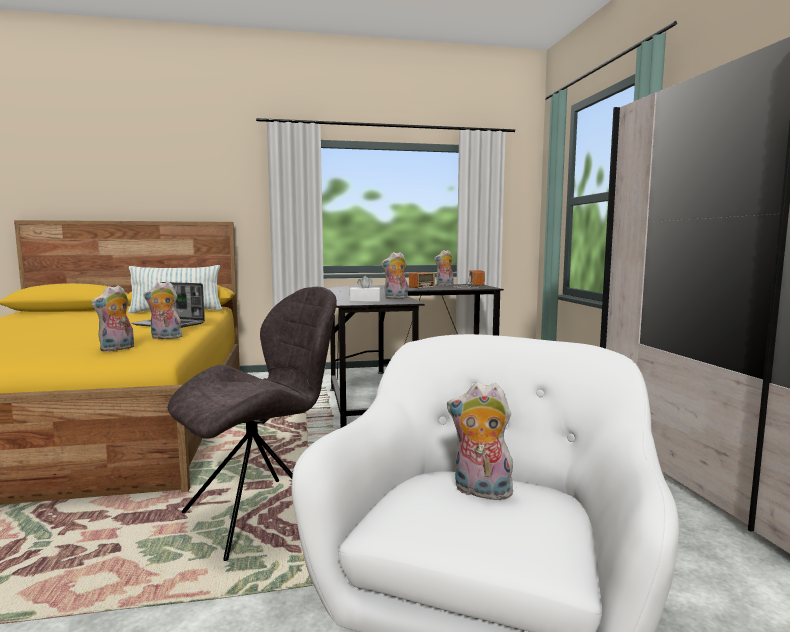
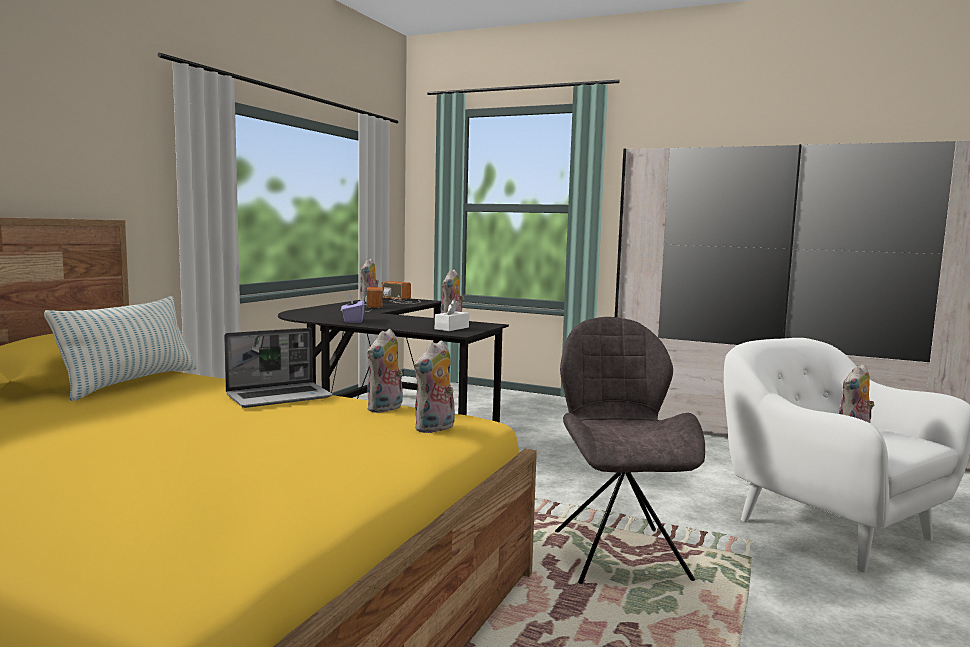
camera: 55 degrees left, 0 degrees up
(117, 349) = (435, 428): plush toy -> plush toy turned 60 degrees clockwise
(345, 292) = (353, 321): none -> purple tissue box

